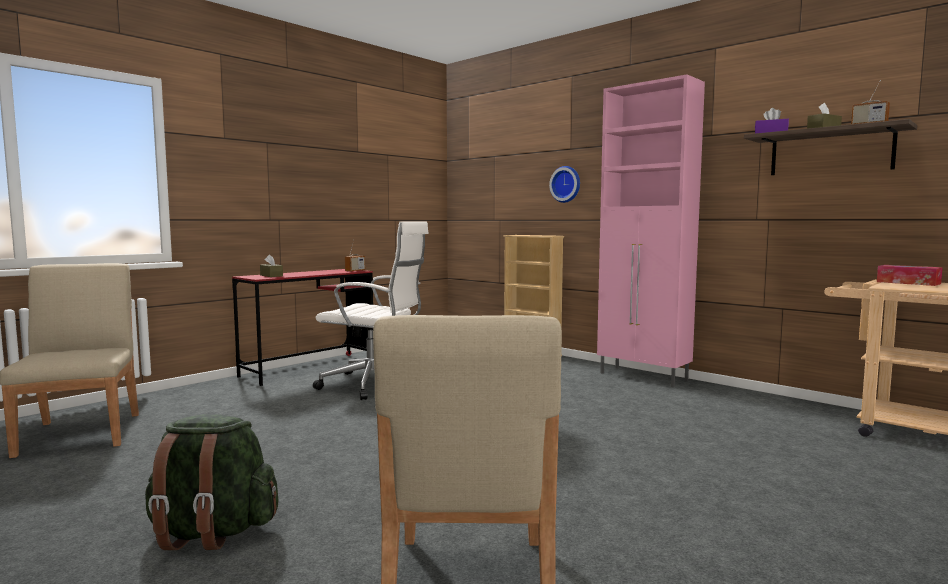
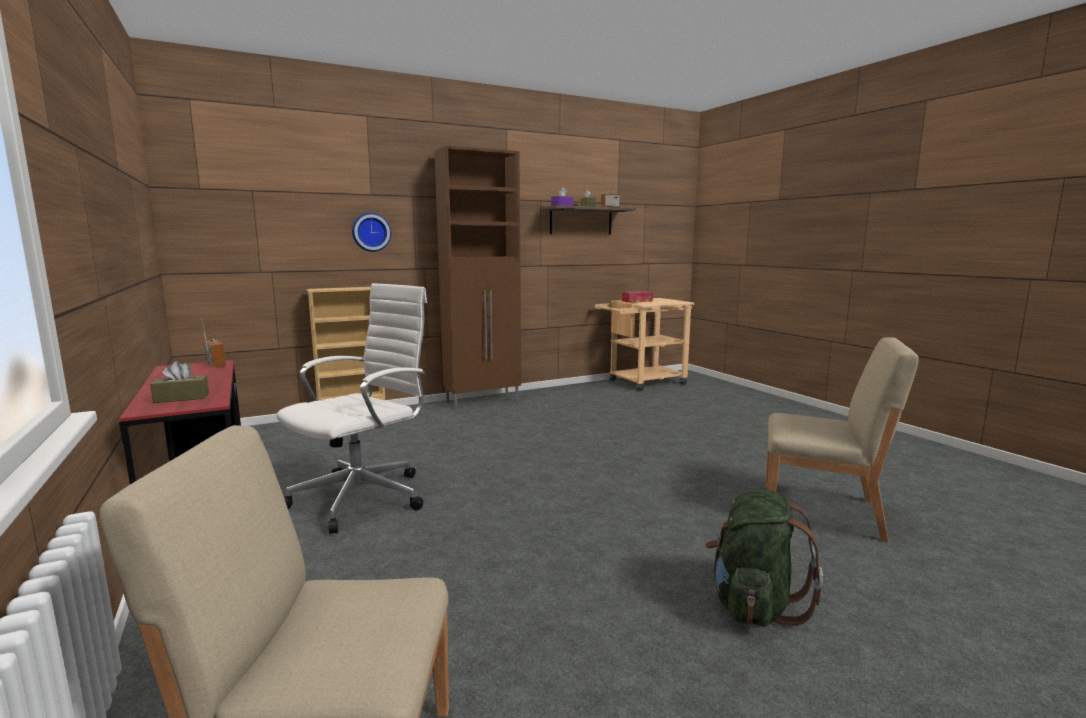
camera: 70 degrees left, 5 degrees up
(644, 377) = (483, 401): pink cabinet -> brown cabinet

